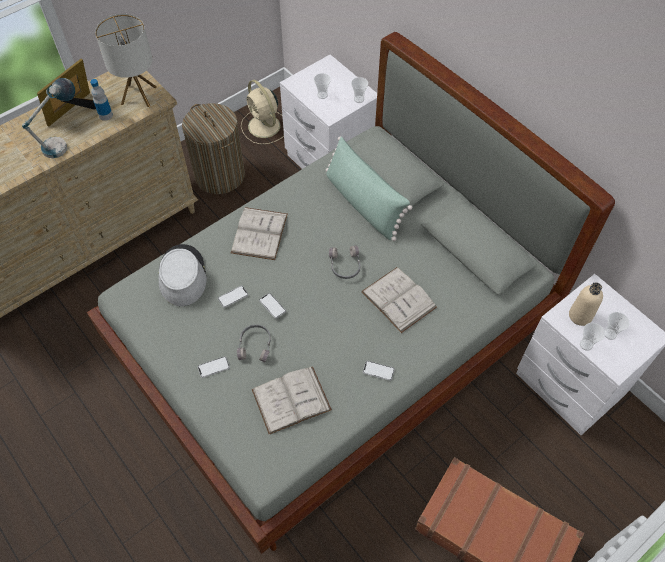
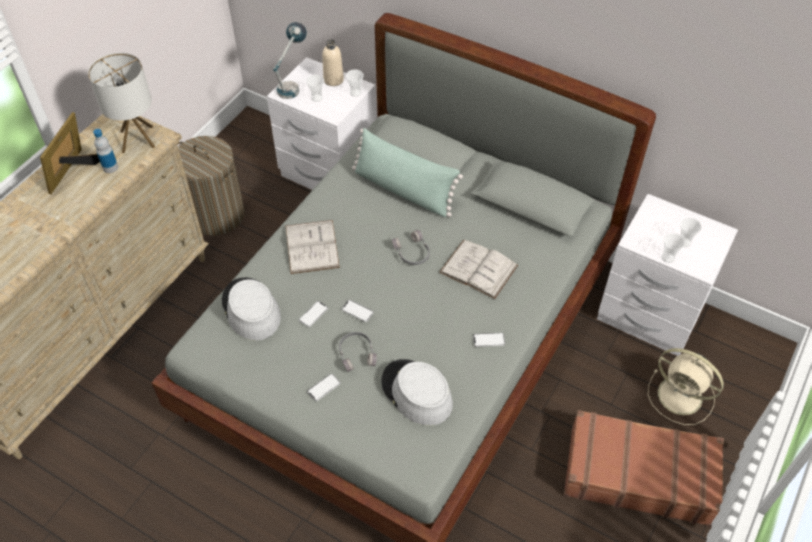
camera: 20 degrees left, 5 degrees down
(64, 143) = (77, 206): table lamp -> table lamp (293, 85)
(265, 127) = (245, 154): beige fan -> beige fan (681, 397)
(291, 399) = (416, 393): white book -> grey hat
(580, 316) = (651, 234): beige bottle -> beige bottle (333, 80)

